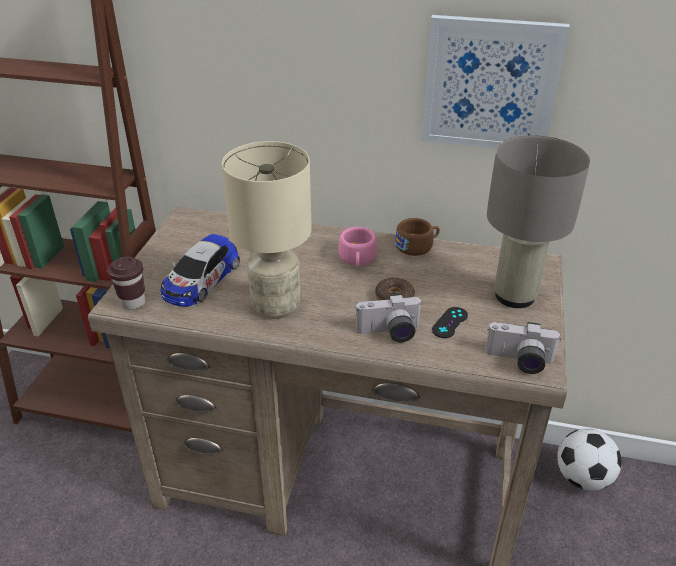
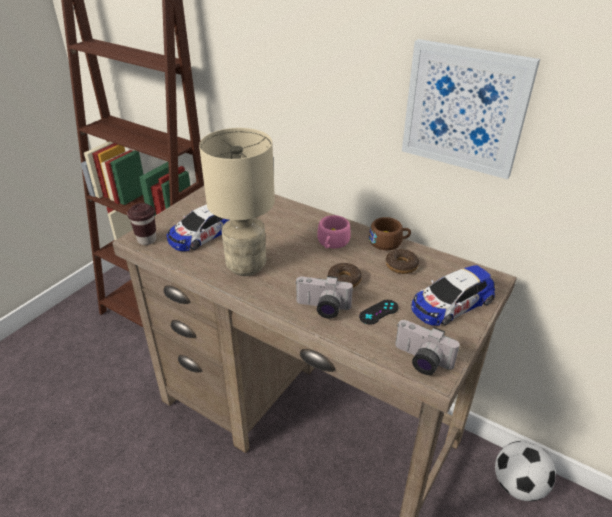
camera: 20 degrees right, 0 degrees up
(444, 268) = (401, 265): none -> donut
(516, 296) = (451, 303): grey table lamp -> toy car

